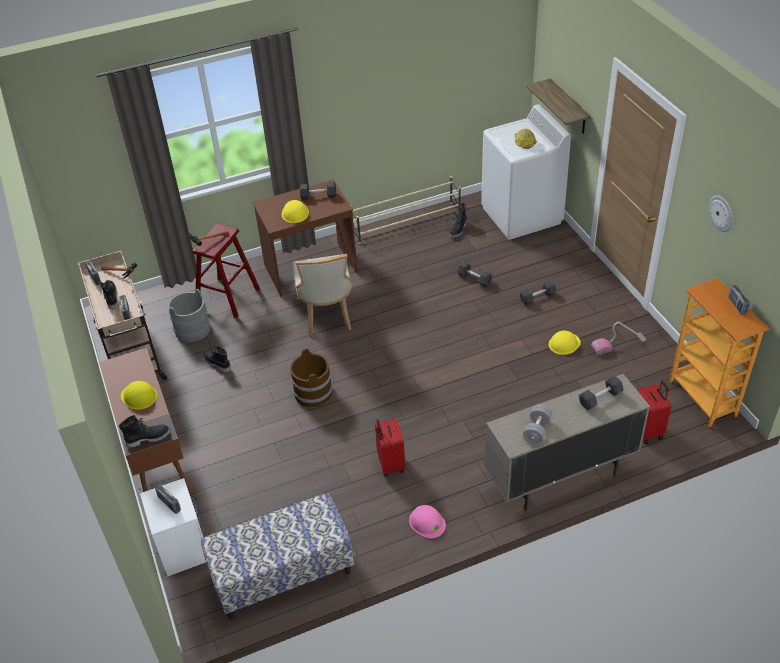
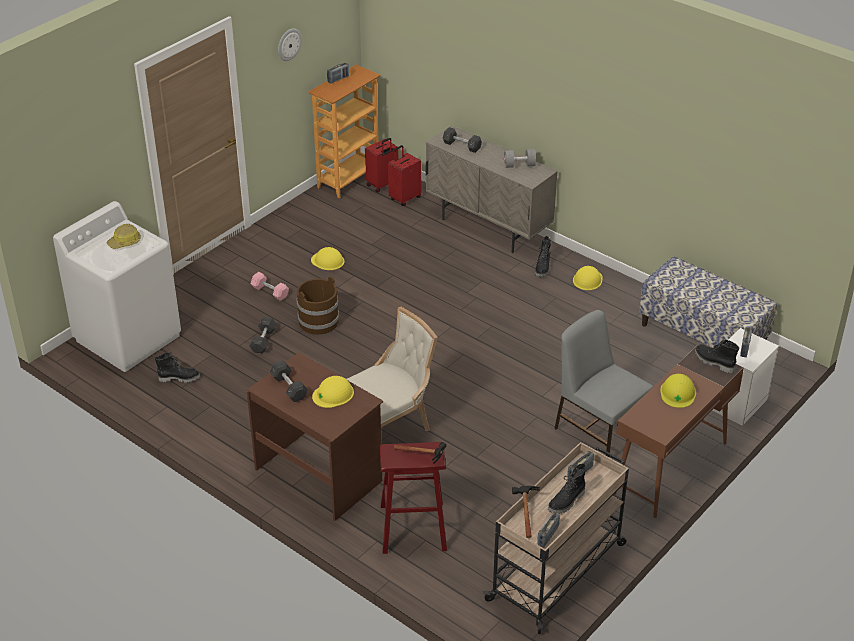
camera: 120 degrees left, 5 degrees down
(192, 329) = (485, 533): grey bucket -> none
(216, 363) = (520, 485): black boot -> black boot (543, 268)
(232, 434) = (599, 428): none -> grey chair
(313, 393) = (505, 395): brown bucket -> brown bucket (318, 321)
(390, 464) = (549, 317): red suitcase -> red suitcase (382, 185)
(407, 222) = (184, 424): beige shoe rack -> none
(427, 522) = (587, 279): pink hard hat -> yellow hard hat
(537, 297) = (270, 292): grey dumbbell -> pink dumbbell
(569, 107) = (90, 187): shelf -> none
(618, 344) = (308, 231): vacuum cleaner -> none

